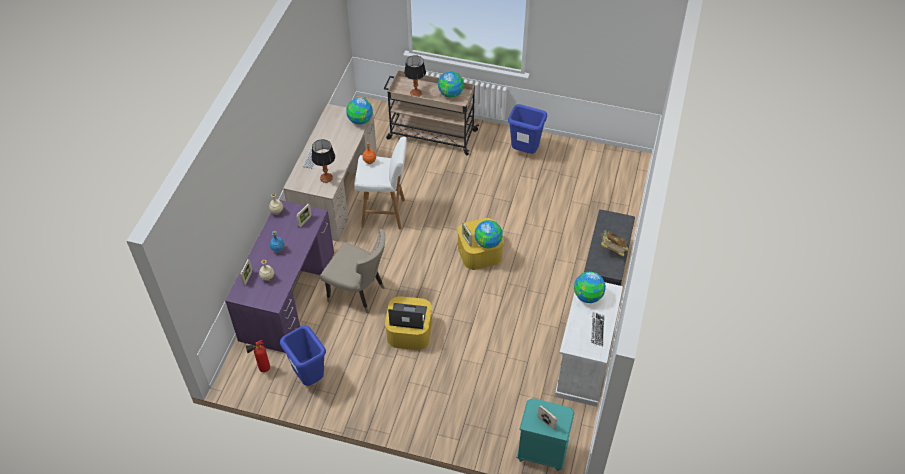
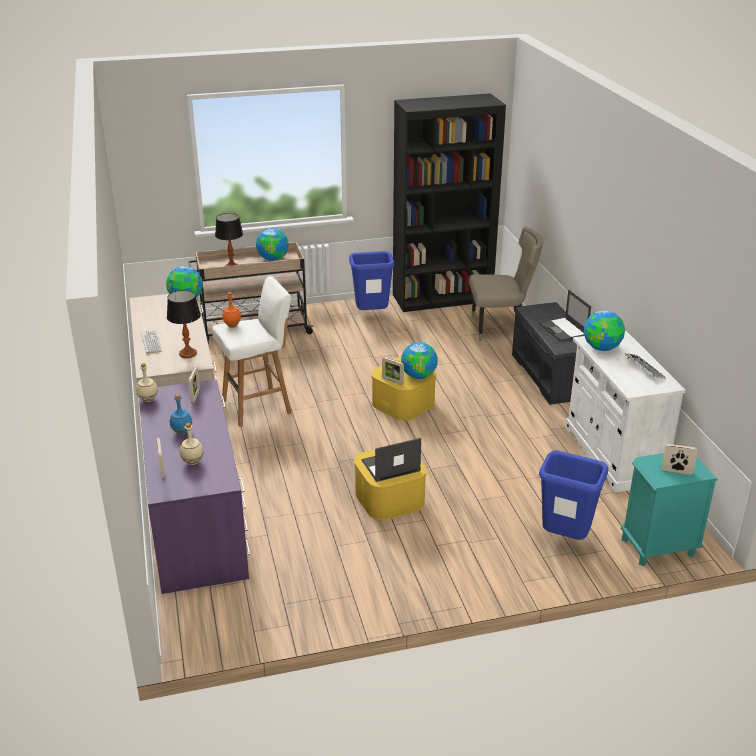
camera: 30 degrees left, 20 degrees down
(262, 369) = (224, 610): fire extinguisher -> none
(310, 378) = (302, 592): blue trash can -> blue trash can (565, 539)
(359, 293) = (292, 485): beige chair -> beige chair (501, 328)
(591, 155) = (442, 298): none -> black bookcase
(612, 249) = (563, 330): book -> laptop

